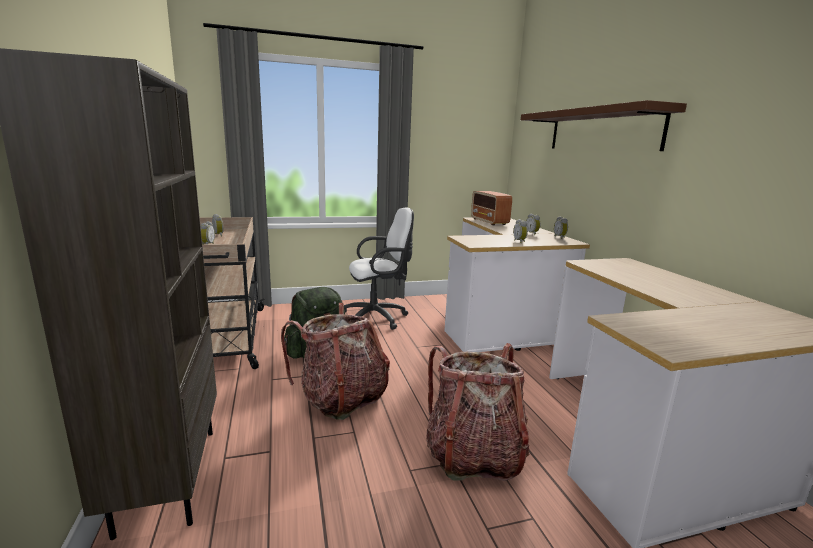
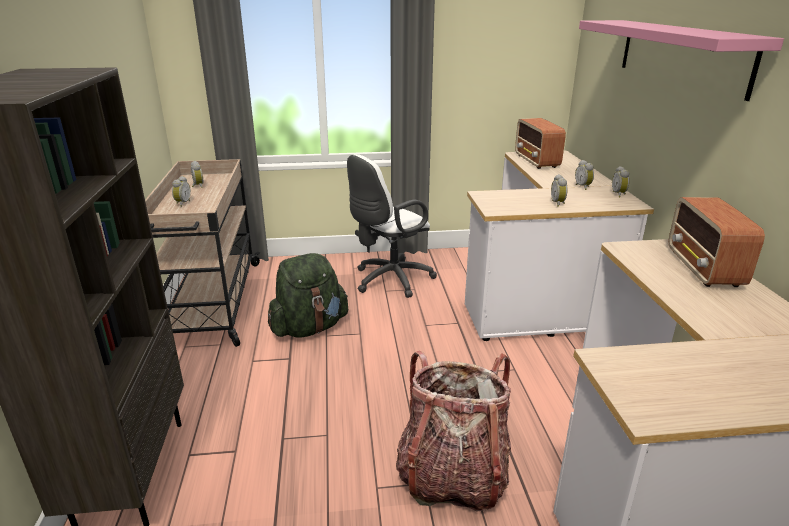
camera: 10 degrees right, 10 degrees up
(341, 398) = (322, 391): backpack -> none
(378, 318) = (389, 280): white office chair -> white office chair turned 150 degrees clockwise
(601, 130) = (681, 54): brown shelf -> pink shelf
(648, 272) = (704, 268): none -> radio

